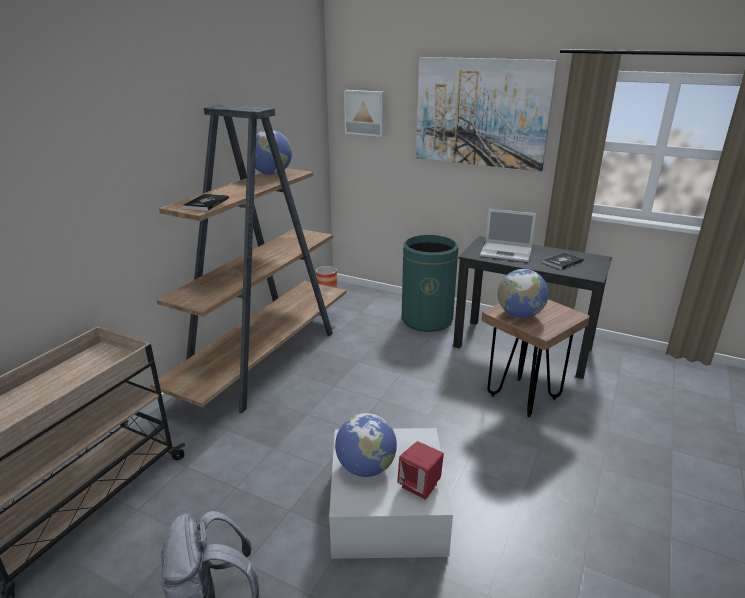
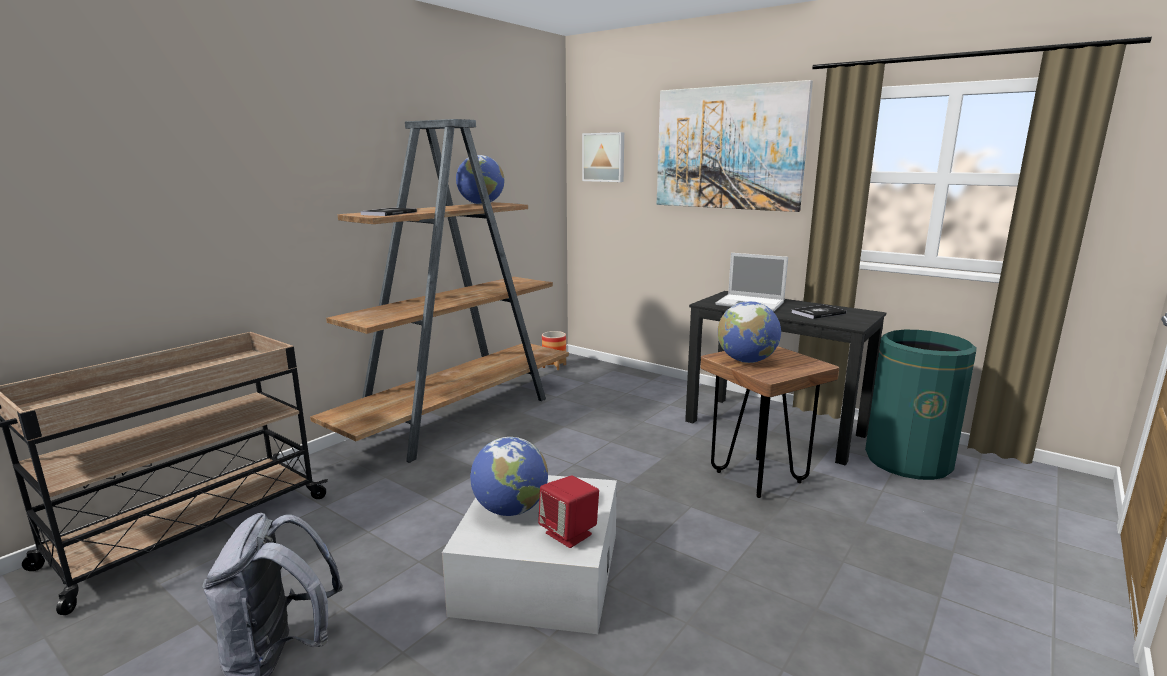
camera: 10 degrees right, 10 degrees down
(427, 320) = (662, 394): green trash can -> green trash can (908, 461)

